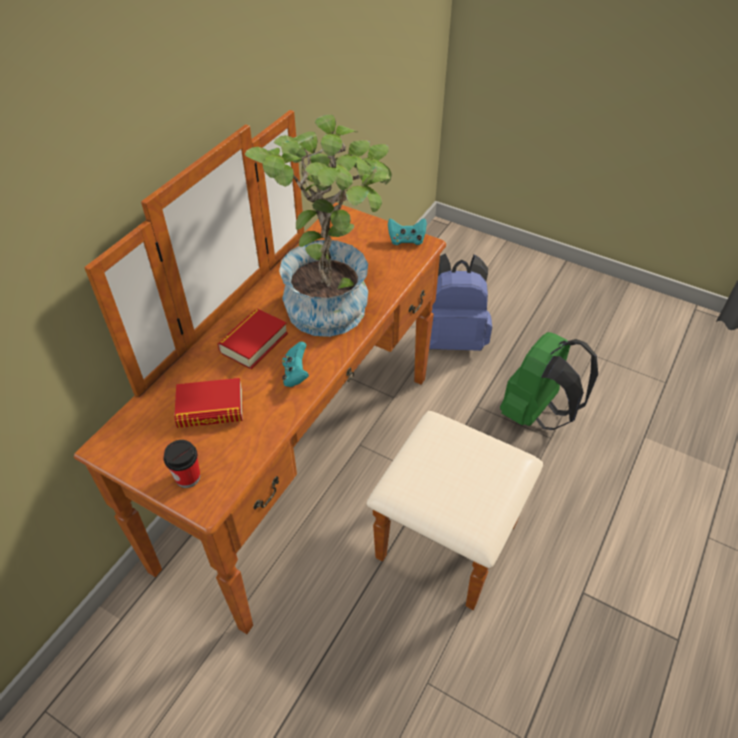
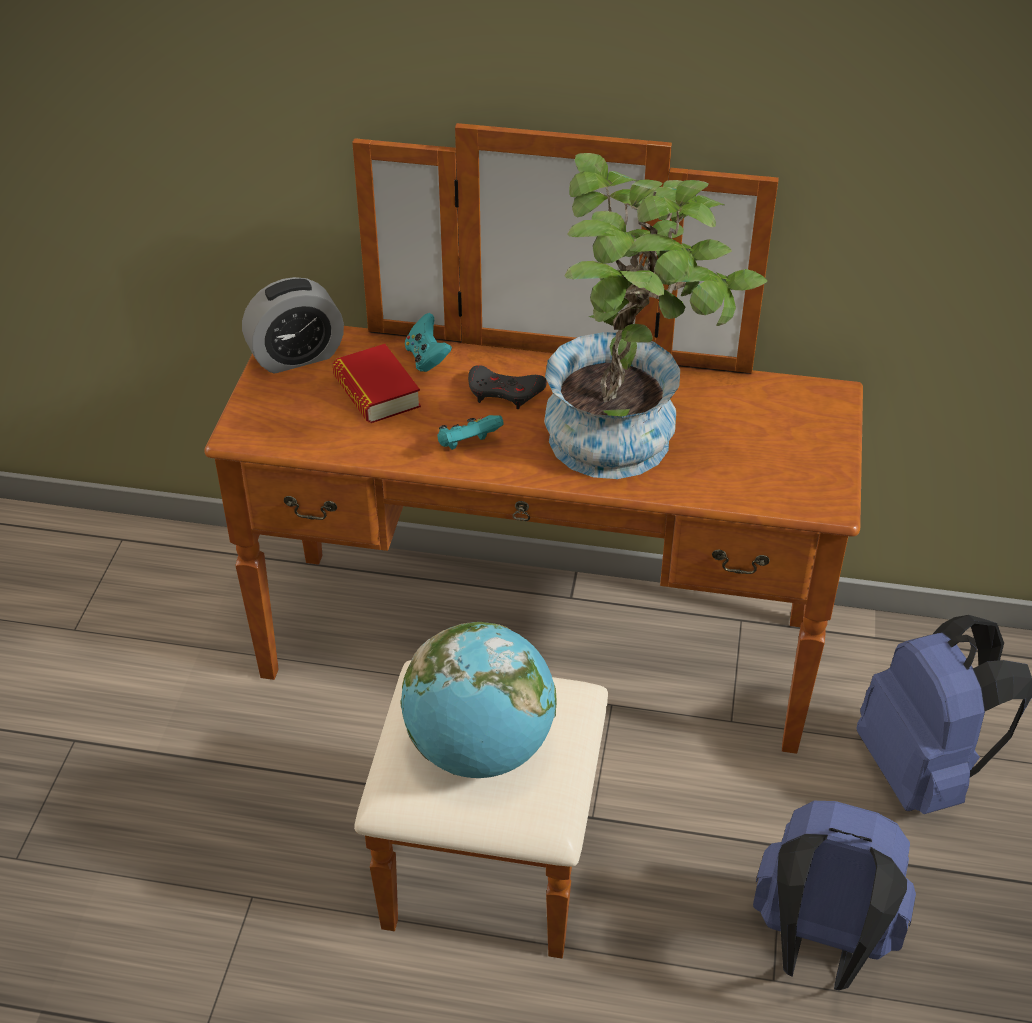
camera: 70 degrees right, 5 degrees down
(137, 447) = (296, 356): none -> alarm clock
(188, 477) = (269, 408): cup -> none
(254, 343) = (504, 392): book -> grey game controller
(406, 240) = (822, 482): turquoise game controller -> turquoise game controller (427, 358)
(465, 477) = (480, 749): none -> globe
(536, 413) = (820, 945): green backpack -> blue backpack

